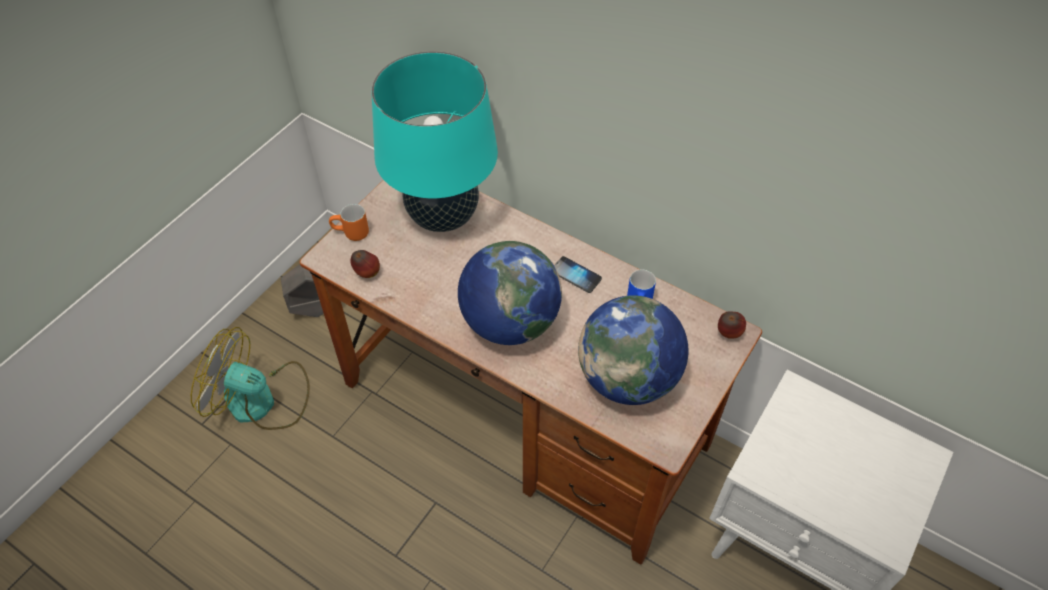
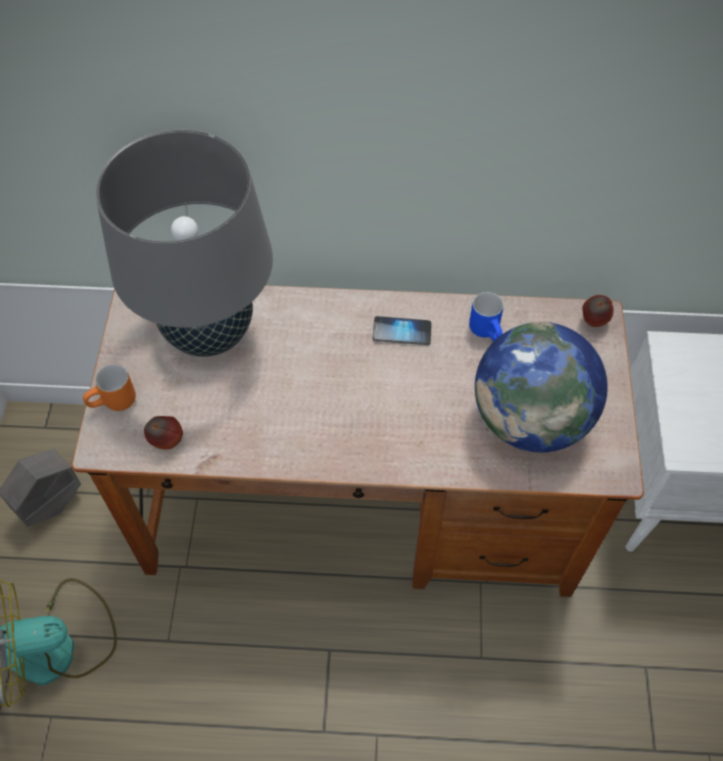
camera: 30 degrees left, 5 degrees up
(443, 216) = (209, 331): turquoise table lamp -> grey table lamp
(510, 322) = (368, 419): globe -> none

